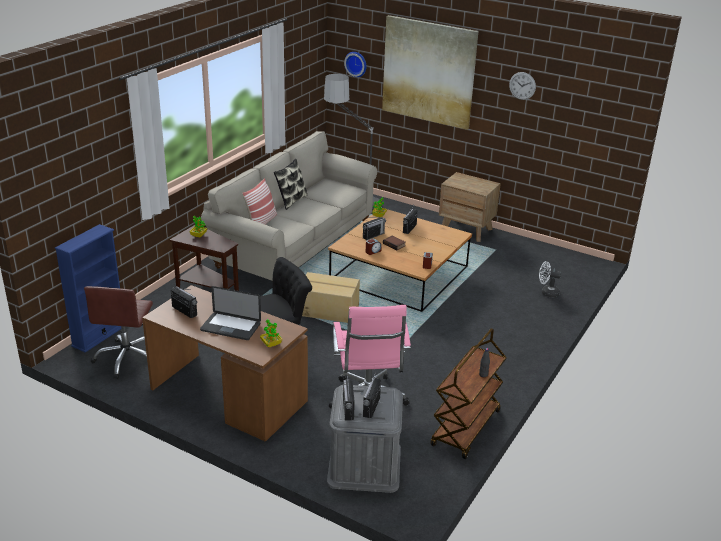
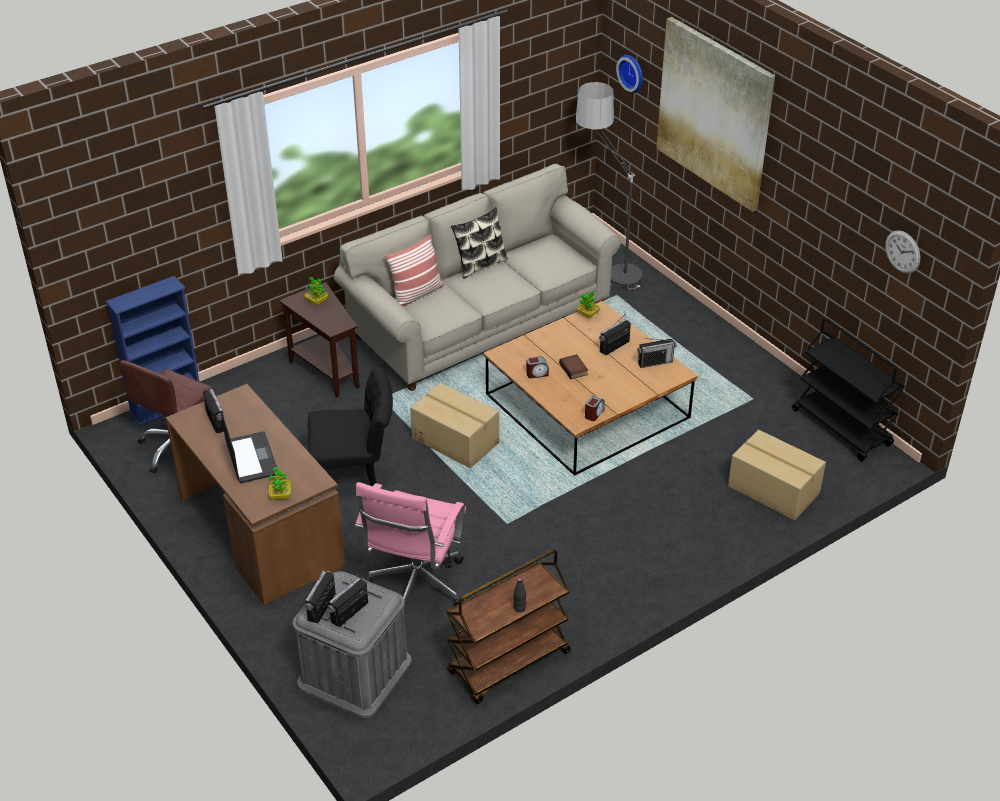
camera: 25 degrees right, 10 degrees up
(230, 327) = (251, 458): laptop -> laptop turned 150 degrees counterclockwise
(373, 235) = (556, 347): radio -> radio (655, 362)
(466, 229) = (735, 354): brown nightstand -> none
(522, 85) = (823, 172): wall clock -> wall clock (902, 252)
(547, 293) = (773, 490): white fan -> cardboard box
(557, 253) = (842, 428): none -> black cart

